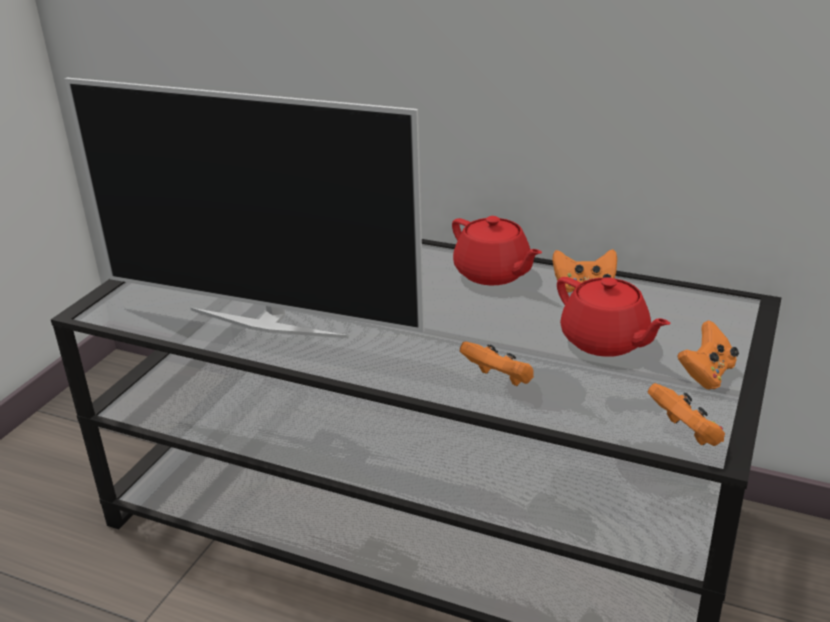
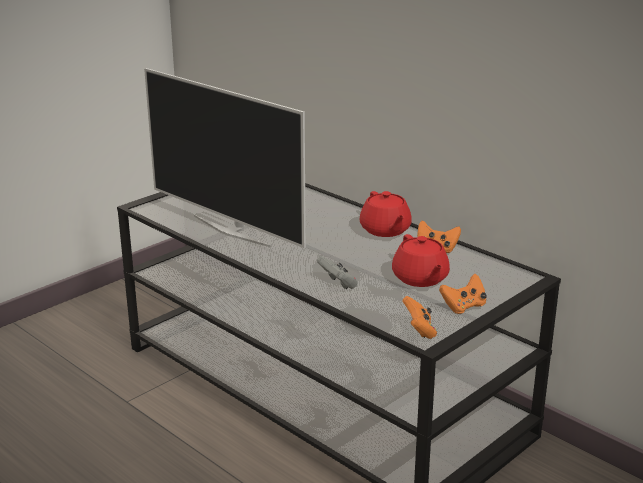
camera: 20 degrees right, 5 degrees down
(499, 380) = (338, 284): orange game controller -> grey game controller

